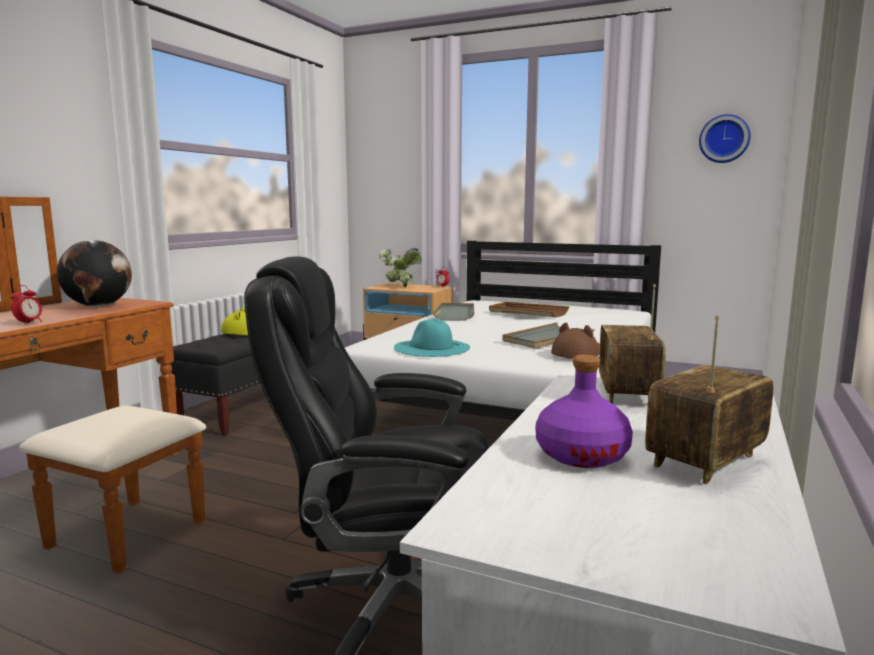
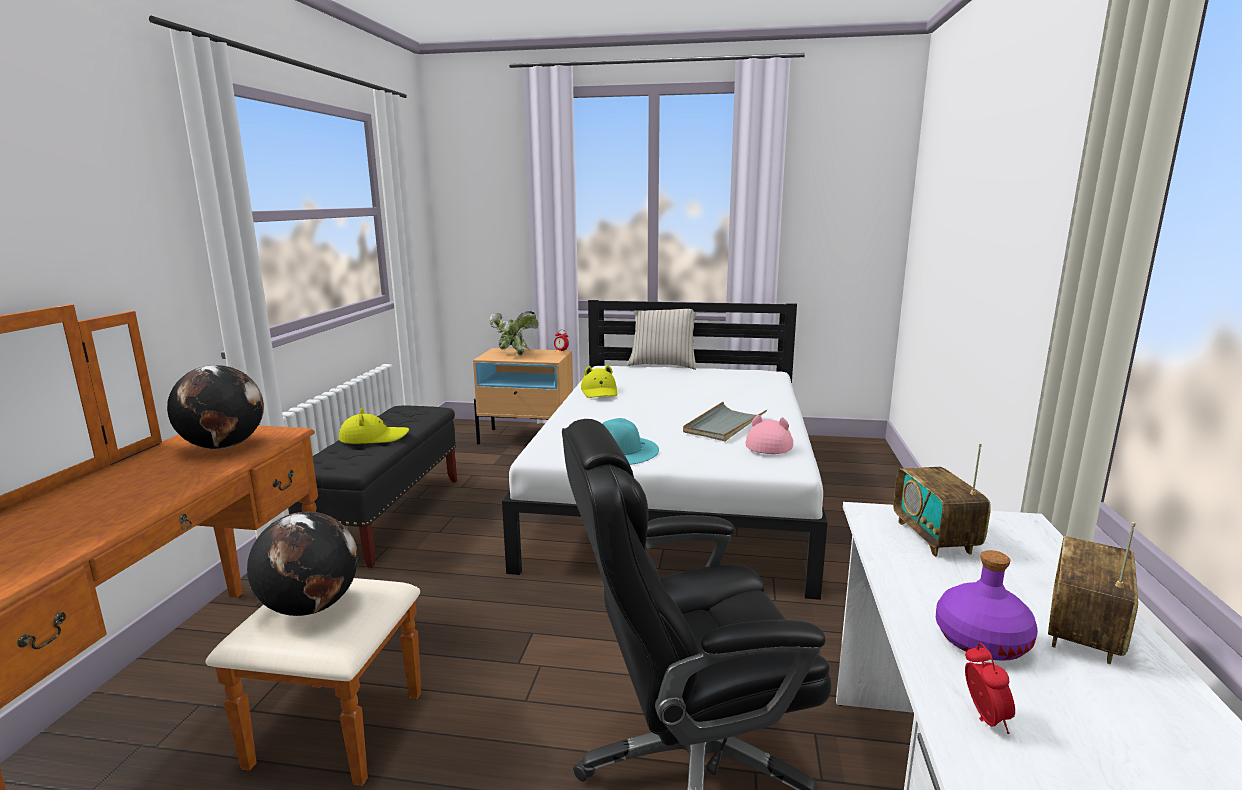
camera: 15 degrees left, 5 degrees up
(29, 323) = (168, 494): alarm clock -> alarm clock (983, 719)
(108, 421) = (310, 607): none -> globe
(455, 314) = (600, 392): grey tray -> yellow hat
(527, 312) = (675, 384): brown tray -> none
(531, 302) = (663, 365): none -> beige pillow
(578, 353) = (770, 444): brown hat -> pink hat
(724, 139) = (853, 193): wall clock -> none

